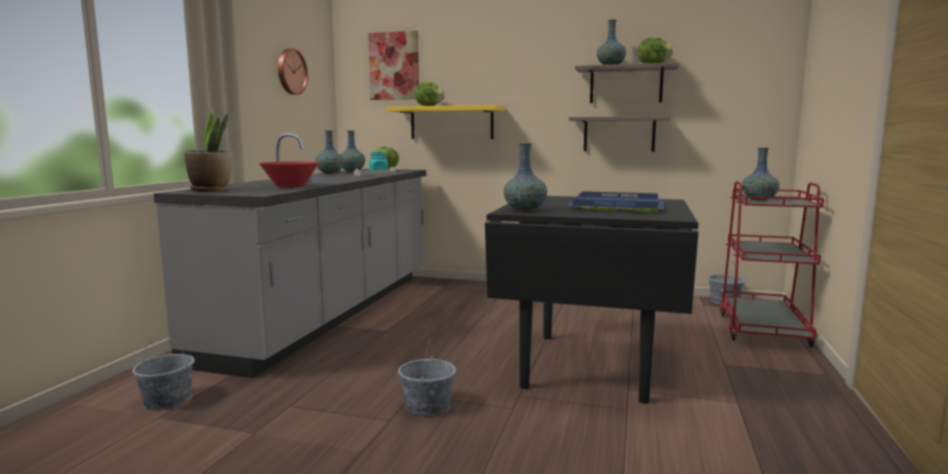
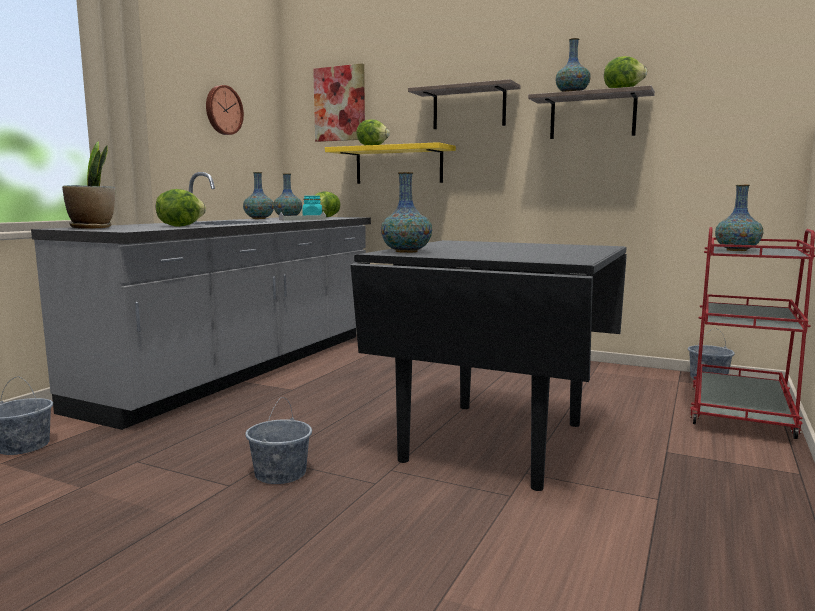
camera: 10 degrees right, 0 degrees up
(290, 186) = (180, 226): red bowl -> lettuce
(618, 206) = (526, 250): blue tray -> none
(619, 134) = (584, 175): shelf -> shelf (469, 108)

